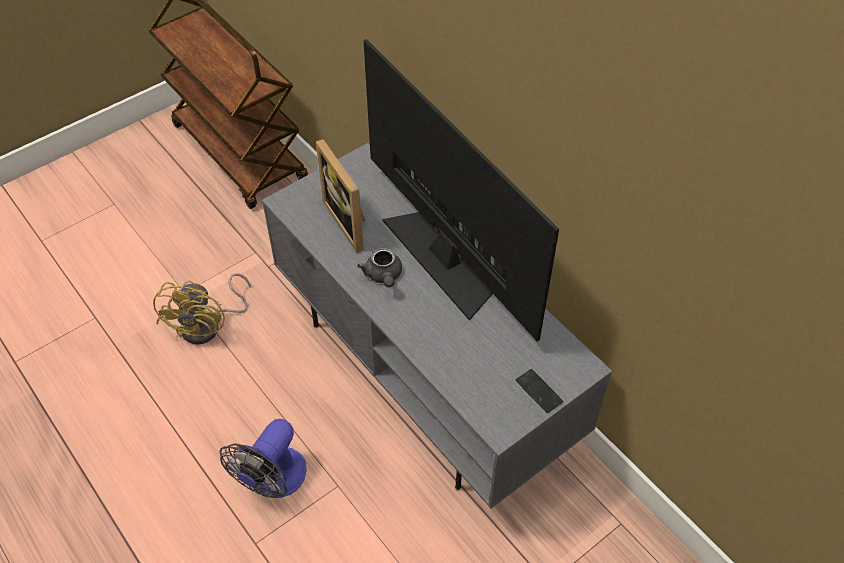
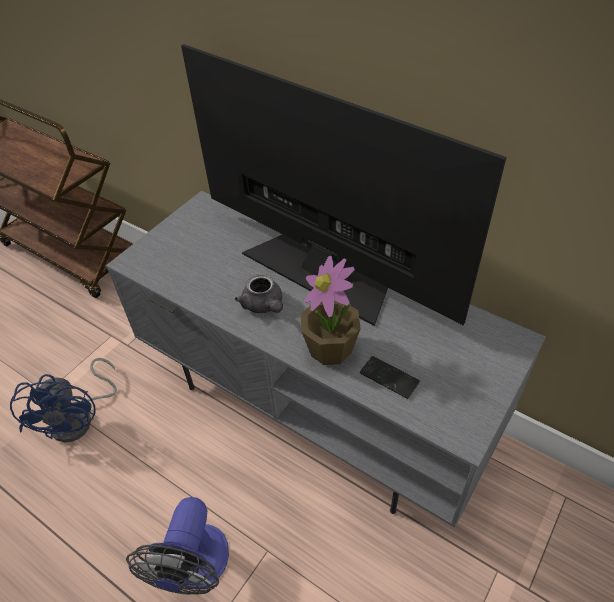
camera: 15 degrees left, 5 degrees down
(209, 325) = (80, 419): yellow fan -> blue fan
(351, 222) = (209, 263): picture frame -> none
(424, 330) = (331, 348): none -> potted plant
(538, 391) = (484, 379): phone -> phone (389, 378)

